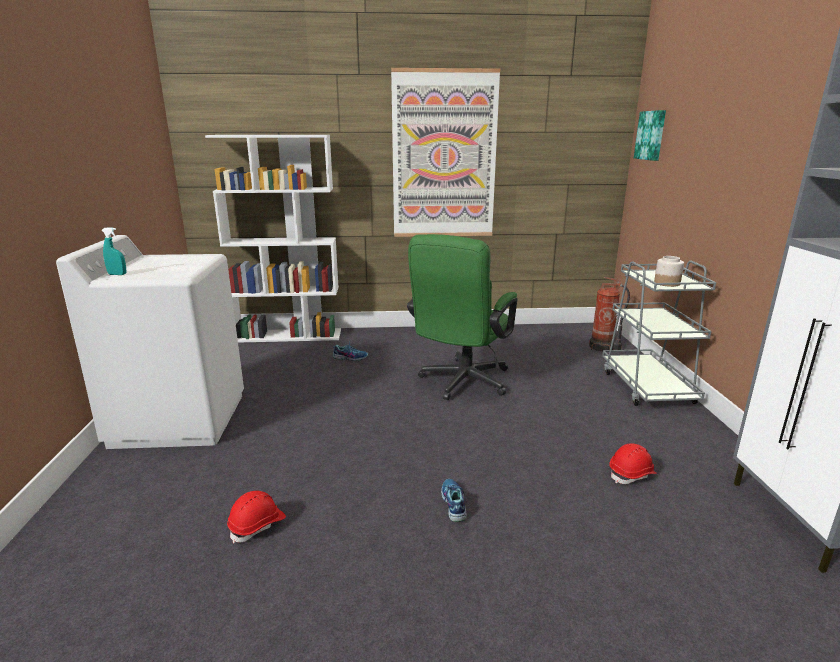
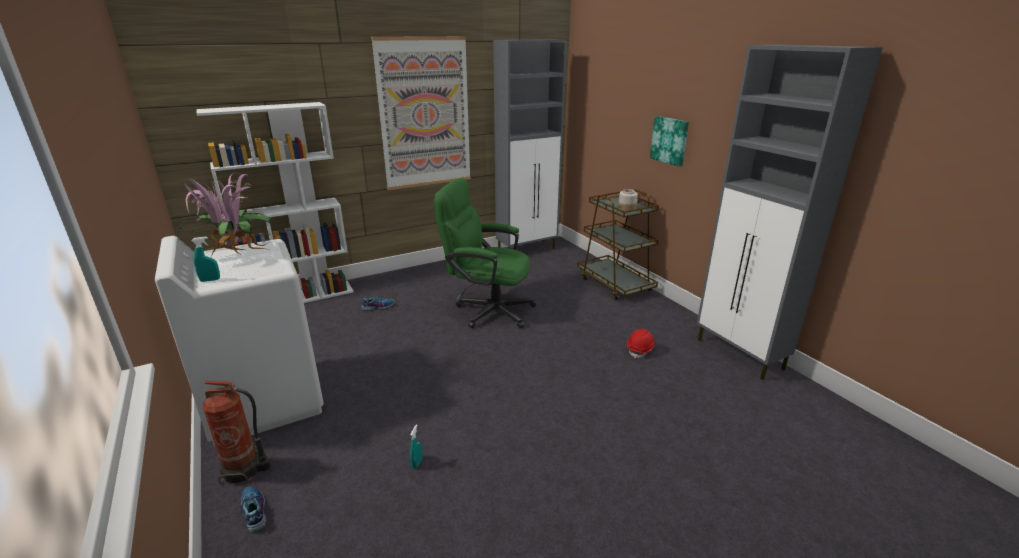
camera: 25 degrees left, 5 degrees up
(167, 259) = (234, 254): none -> potted plant
(257, 525) = (417, 463): red hard hat -> turquoise spray bottle
(453, 504) = (545, 402): shoe -> shoe (253, 512)
(461, 383) = (487, 310): green office chair -> green office chair turned 105 degrees clockwise
(556, 330) = (527, 249): none -> grey cabinet
(603, 348) = (569, 258): fire extinguisher -> fire extinguisher (244, 470)
(646, 387) = (615, 284): grey cart -> brown cart
(651, 135) = (585, 90): picture -> picture (670, 140)

